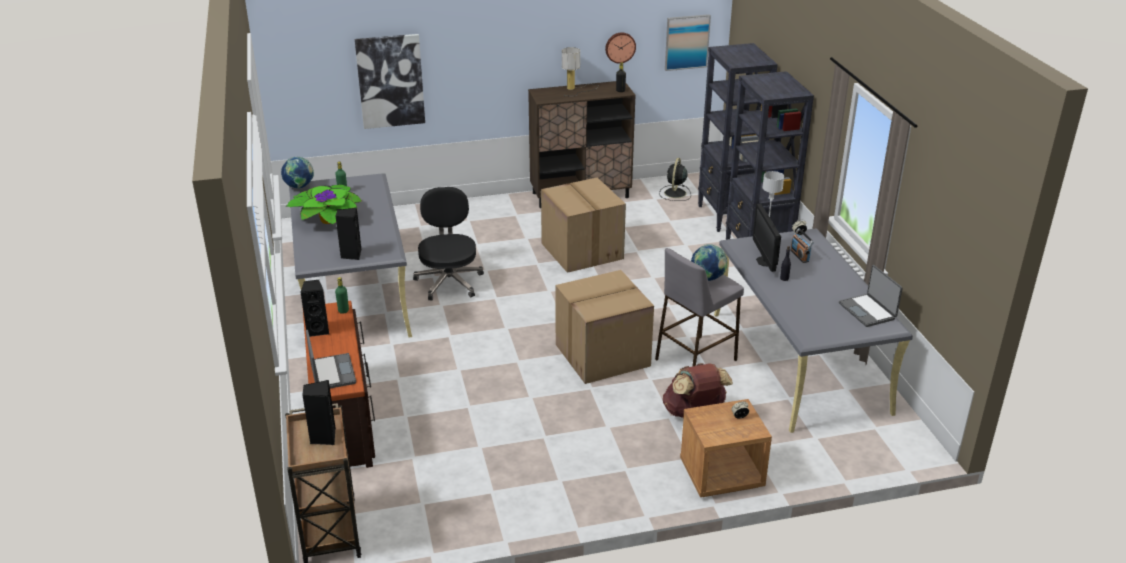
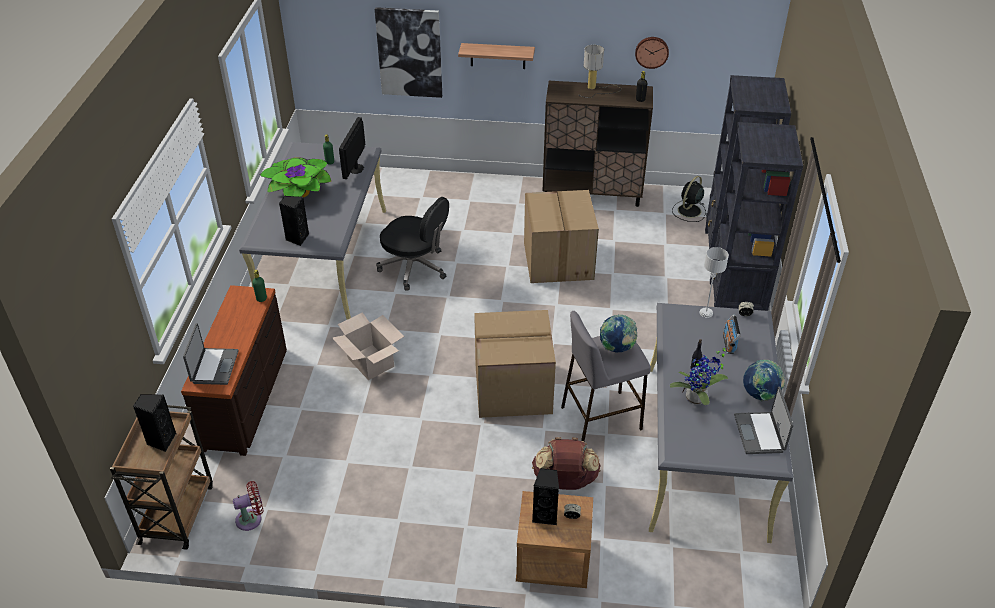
camera: 20 degrees right, 10 degrees up
(299, 187) = (295, 149): globe -> globe (760, 395)
(318, 330) = (228, 315): black speaker -> black speaker (545, 515)
(412, 516) = (251, 519): none -> red fan
(449, 281) = (415, 268): black office chair -> black office chair turned 105 degrees clockwise
(452, 364) = (370, 362): none -> cardboard box
(477, 72) = (497, 56): none -> shelf
(686, 42) = (728, 56): picture -> none
(765, 261) = (687, 341): monitor -> monitor (356, 169)
(801, 299) = (697, 400): none -> potted plant

